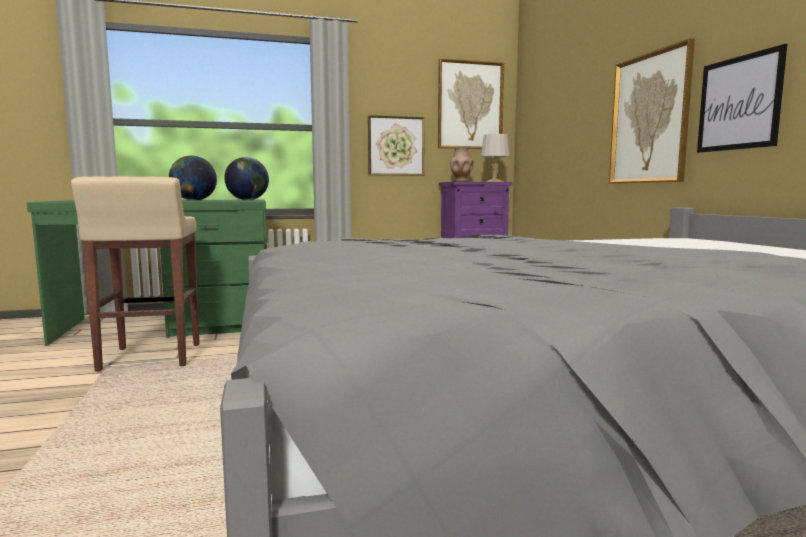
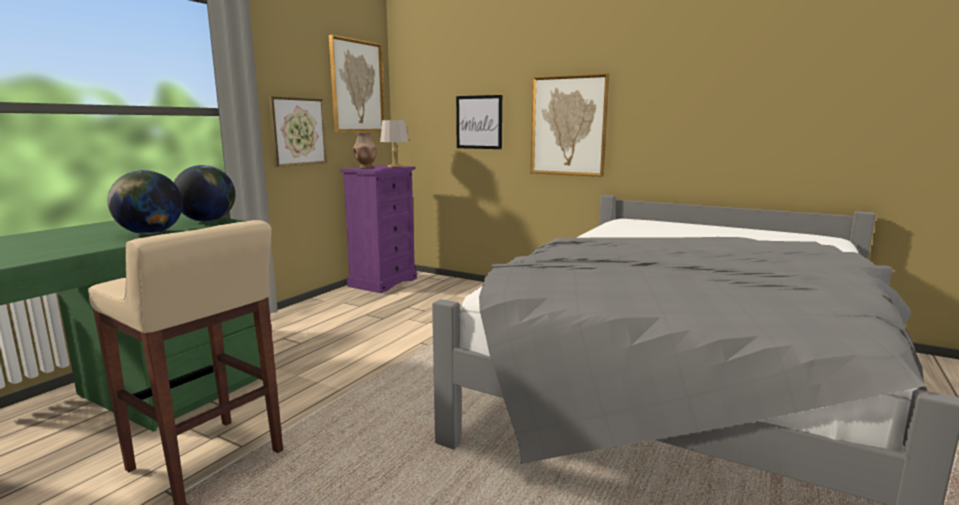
camera: 45 degrees left, 5 degrees up
(739, 103) = (648, 126): picture -> picture (479, 122)

